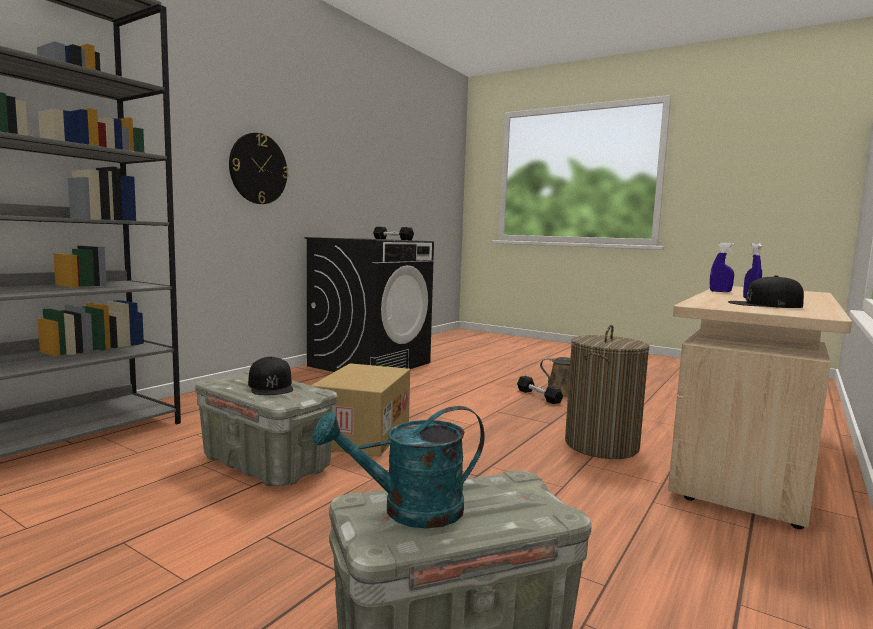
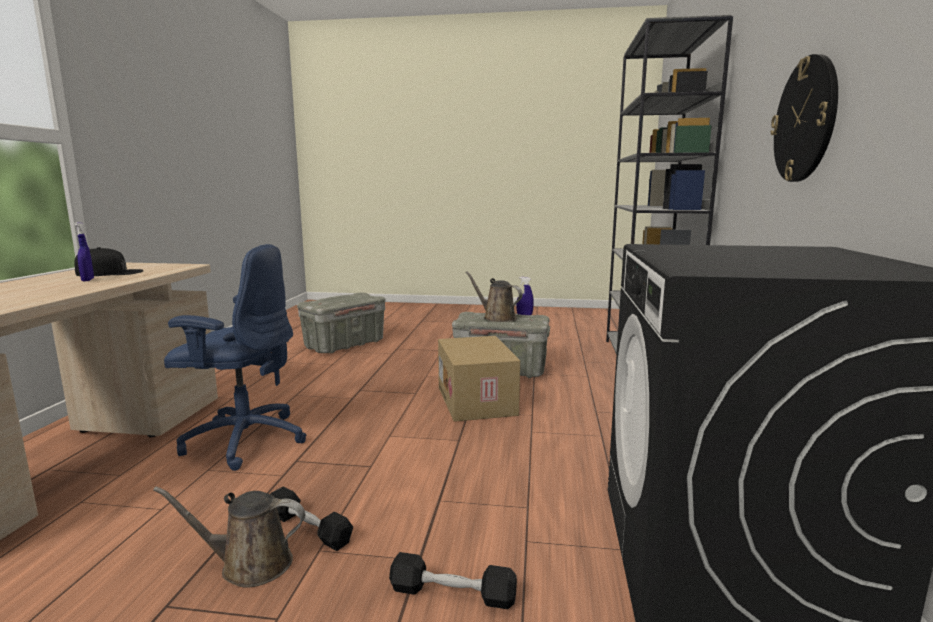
camera: 155 degrees right, 5 degrees up
(271, 386) = (497, 317): black cap -> brown watering can
(393, 239) = (787, 269): black dumbbell -> black dumbbell (452, 594)
(409, 511) = (357, 296): turquoise watering can -> none
(601, 445) = (244, 440): laundry basket -> blue office chair
(720, 291) = (51, 297): blue spray bottle -> blue spray bottle (524, 314)

